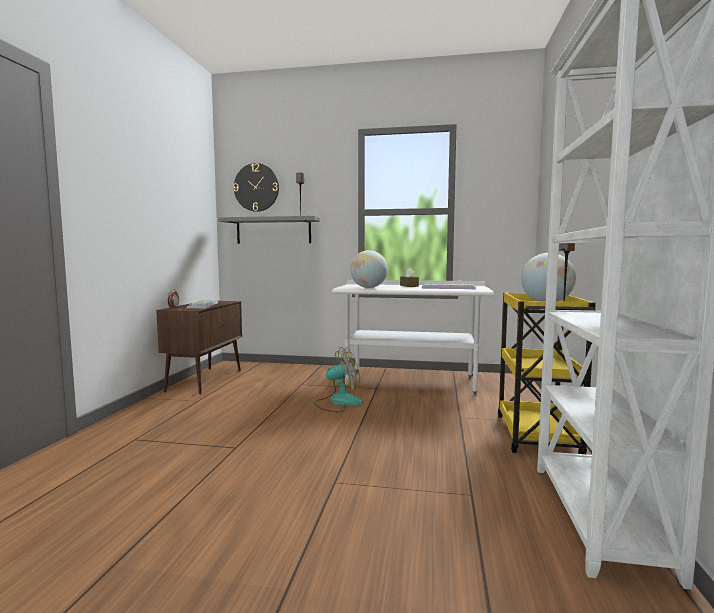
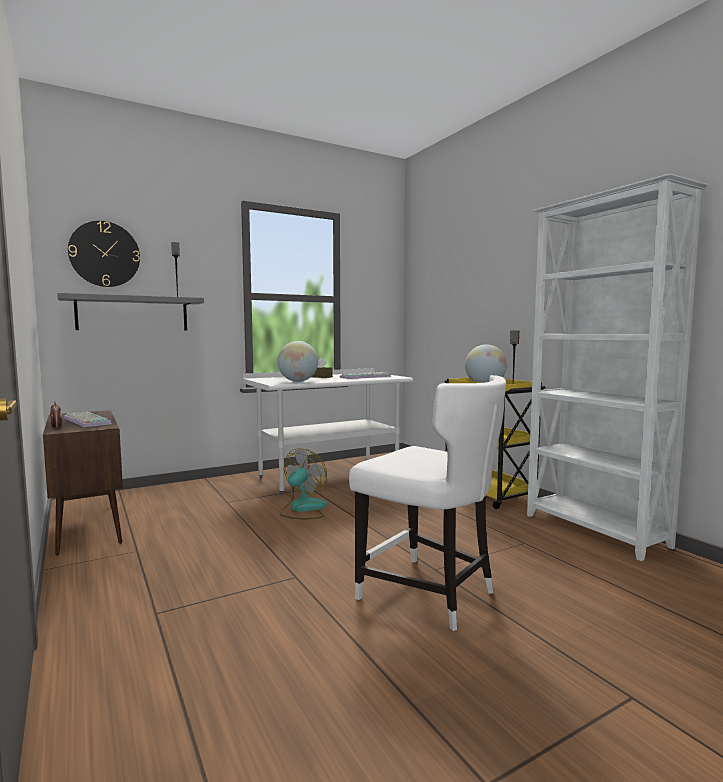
camera: 40 degrees left, 0 degrees up
(287, 499) = (429, 594): none -> white chair

